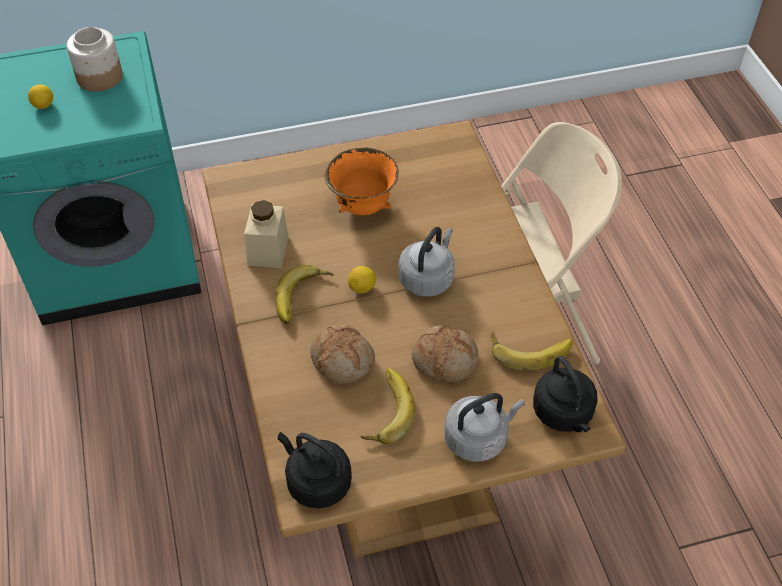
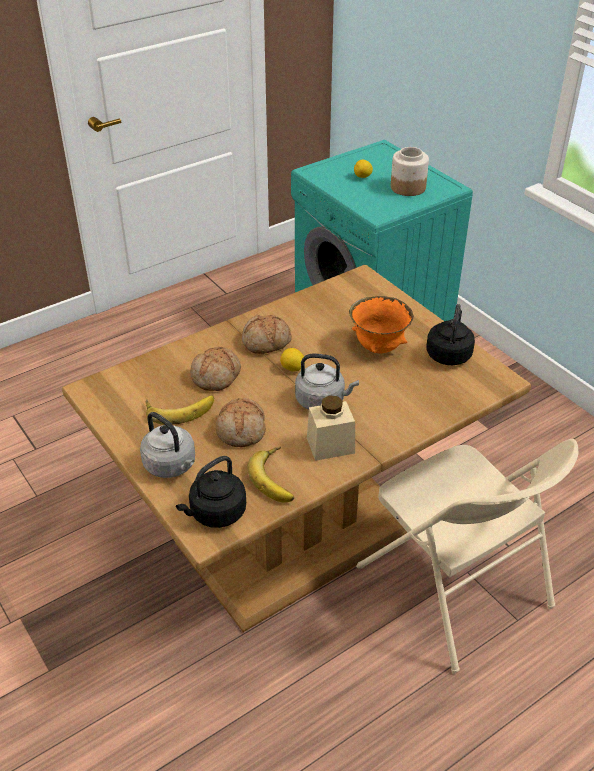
camera: 70 degrees right, 10 degrees down
(268, 250) = (303, 314): beige jar -> beige jar (330, 445)
(303, 298) = (266, 342): banana -> bread
(316, 482) = (104, 391): black kettle -> black kettle (449, 354)

